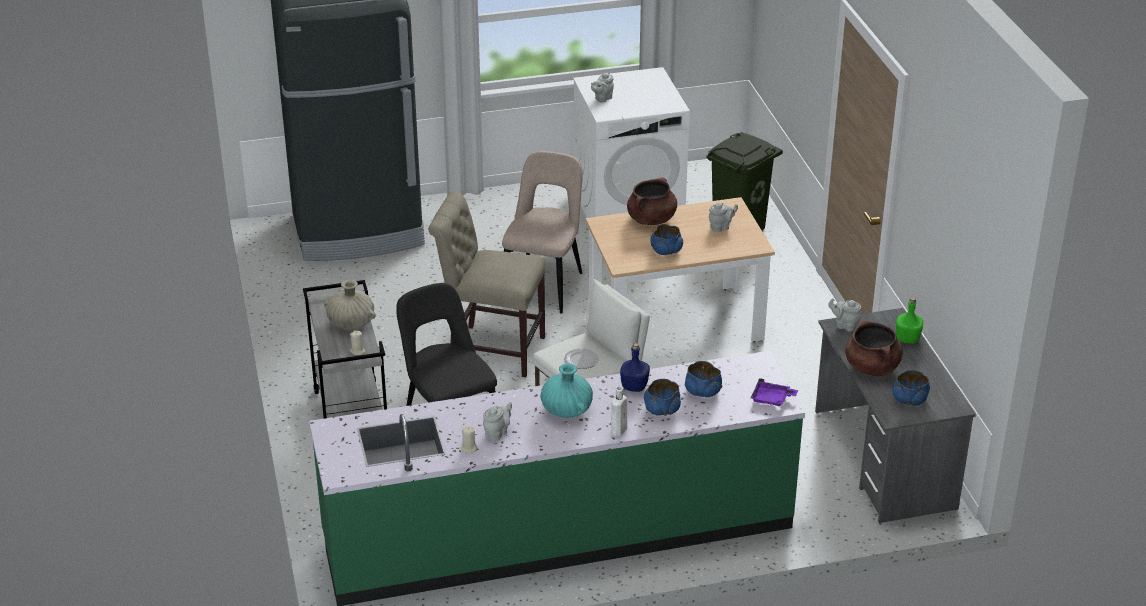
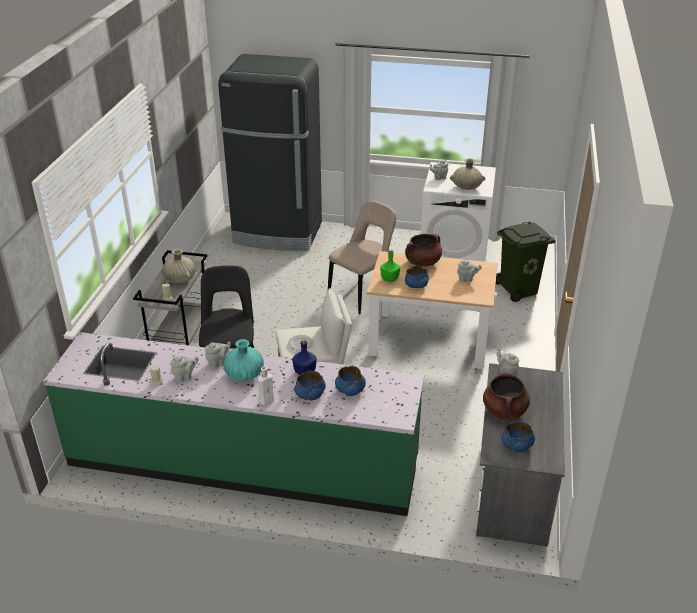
camera: 25 degrees right, 0 degrees up
(491, 349) = (298, 325): beige chair -> none
(522, 406) = (218, 363): none -> grey teapot
(648, 104) = (466, 187): none -> beige vase
(772, 399) = (396, 412): purple tray -> none
(908, 339) = (549, 397): green bottle -> green bottle (390, 279)

